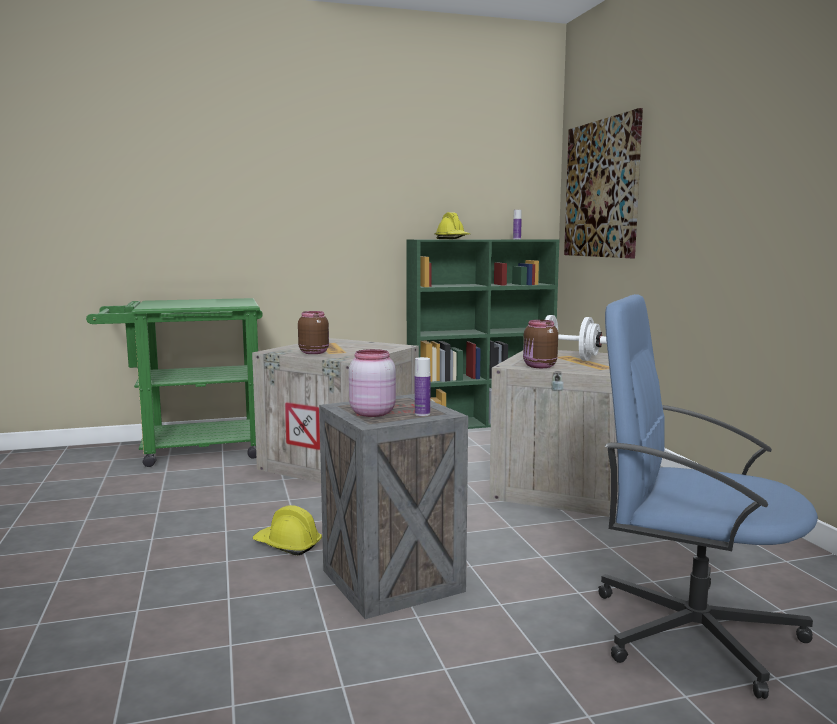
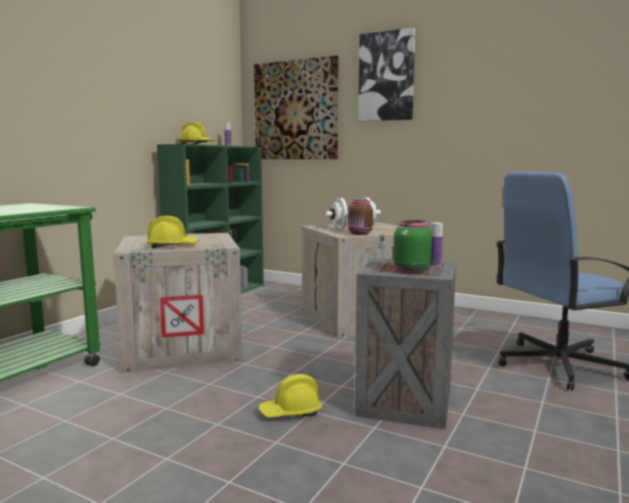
camera: 45 degrees left, 0 degrees up
(314, 352) = (173, 246): brown jar -> yellow hard hat
(372, 413) = (410, 270): pink jar -> green jar
(689, 134) = (386, 76): none -> picture

